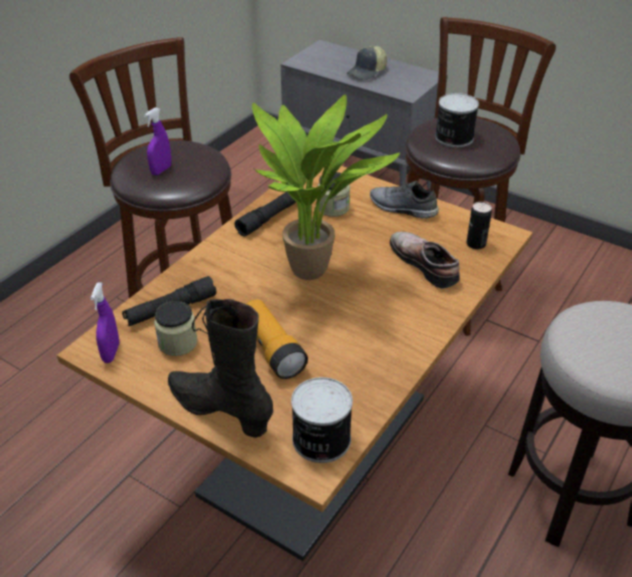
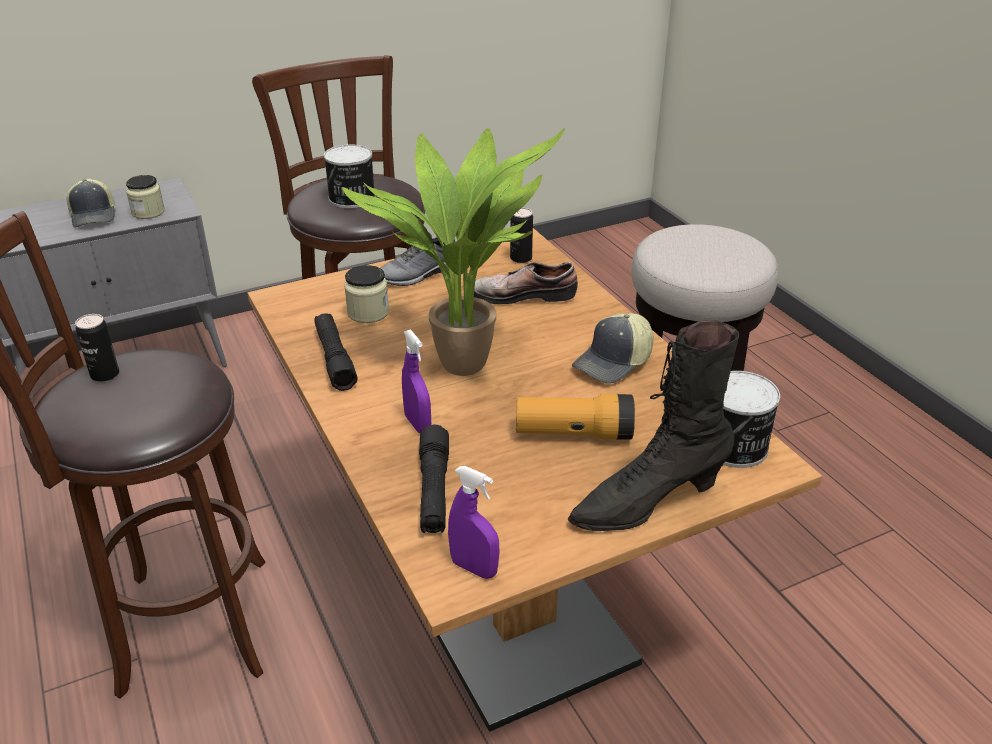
camera: 60 degrees left, 5 degrees down
(161, 170) = (141, 400): purple spray bottle -> purple spray bottle (417, 424)
(174, 149) = (105, 375): none -> can
(178, 343) = (503, 502): jar -> jar (148, 212)
(376, 340) = (614, 363): none -> cap

